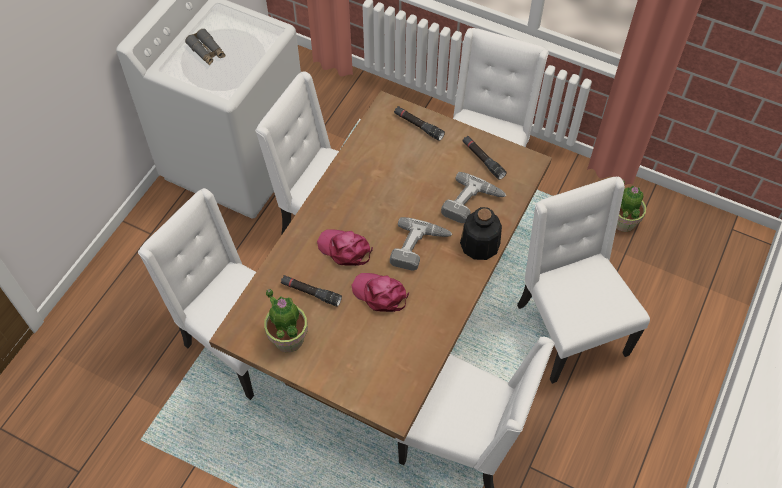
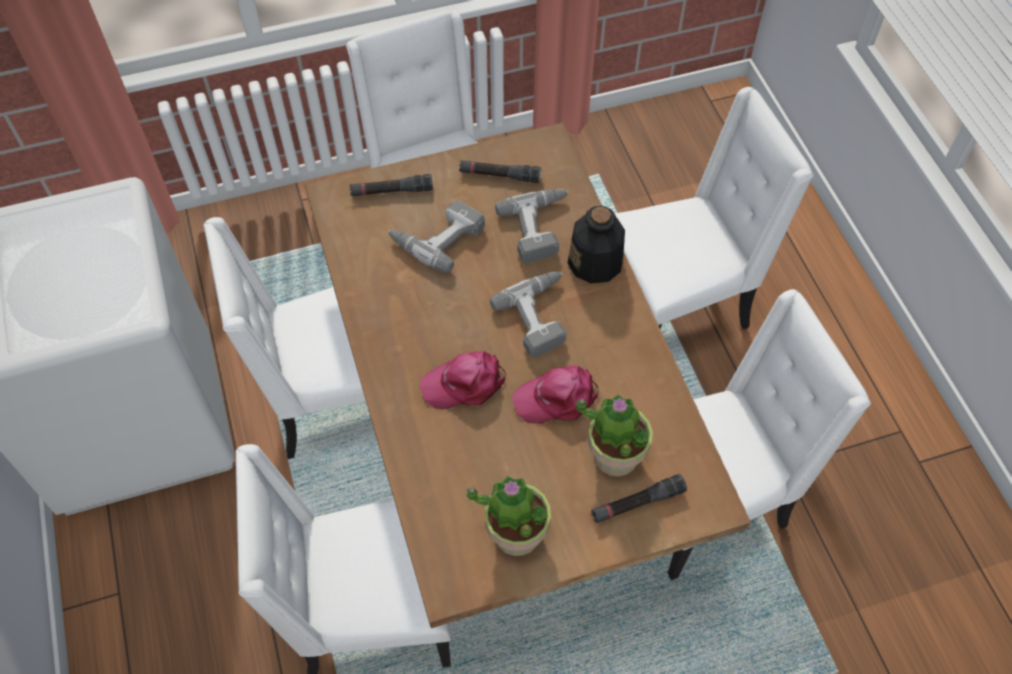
camera: 45 degrees left, 0 degrees up
(207, 52) = (54, 284): grey binoculars -> none
(311, 293) = (483, 462): black flashlight -> black flashlight (637, 503)
(414, 167) = (437, 237): none -> power drill
(568, 328) = (676, 306): white chair -> white chair turned 135 degrees clockwise
(624, 221) = (615, 165): potted plant -> potted plant (615, 455)

